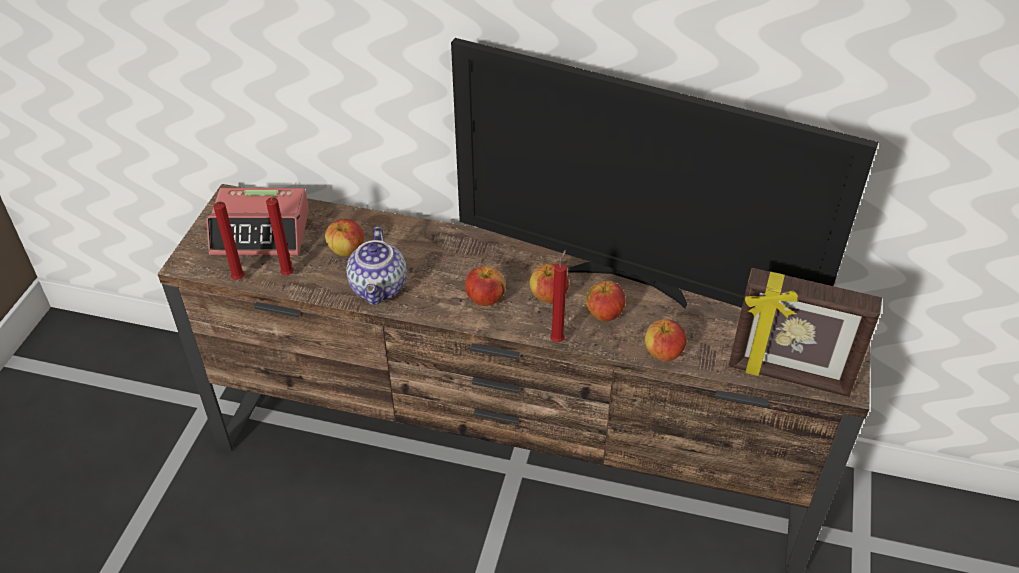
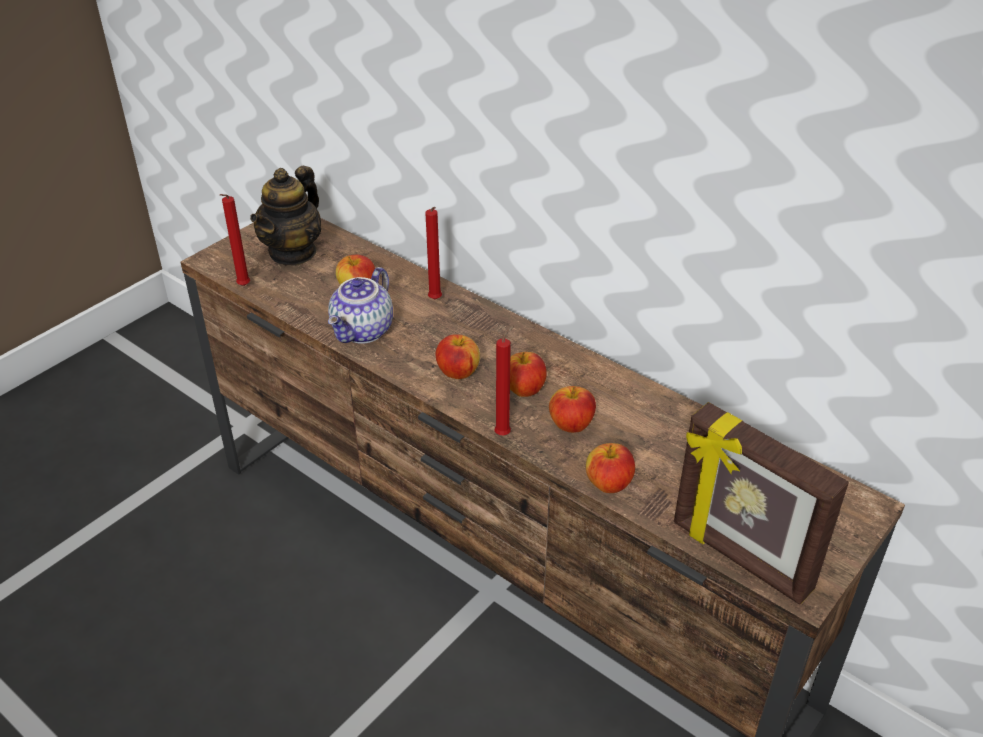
camera: 25 degrees right, 5 degrees down
(261, 232) = (293, 252): alarm clock -> teapot
(289, 276) = (289, 296): red candle -> red candle (435, 300)
(632, 280) = (624, 402): television -> none

